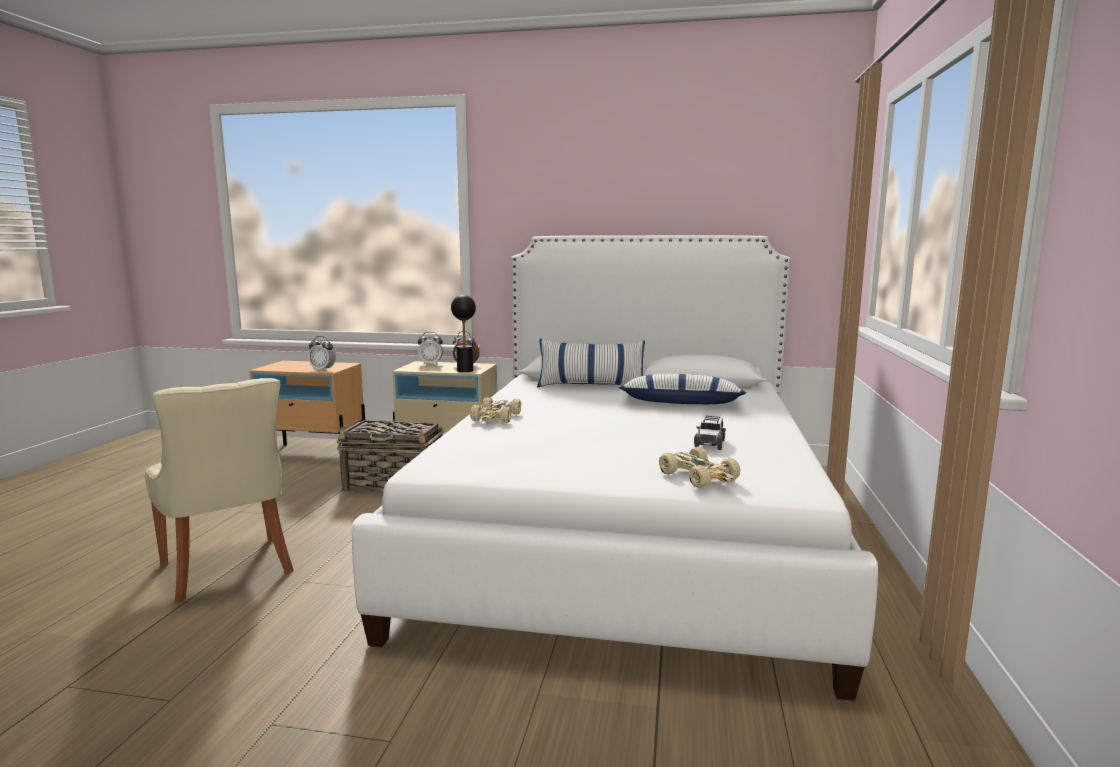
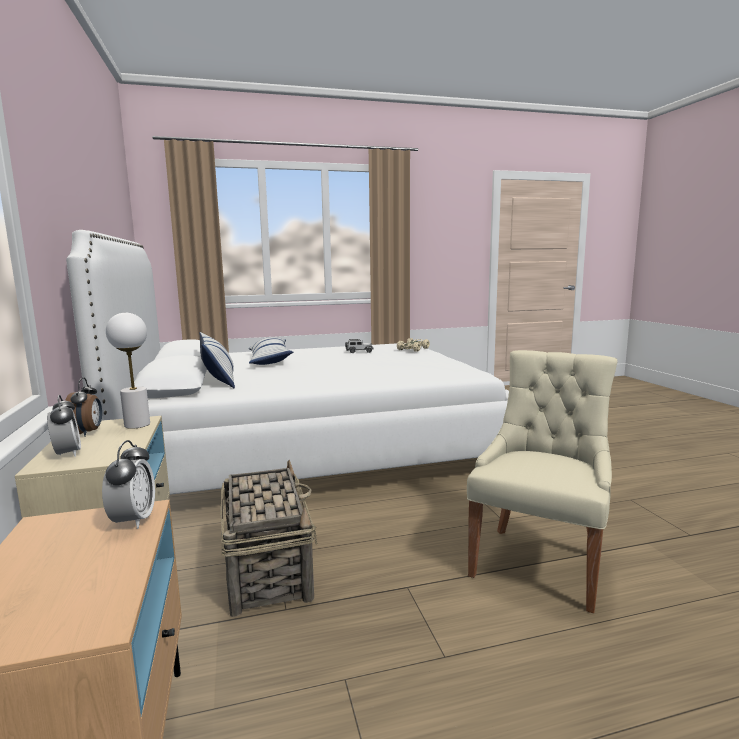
camera: 115 degrees left, 0 degrees up
(464, 370) = (137, 425): black table lamp -> white table lamp
(496, 417) = (360, 380): beige toy car -> none

